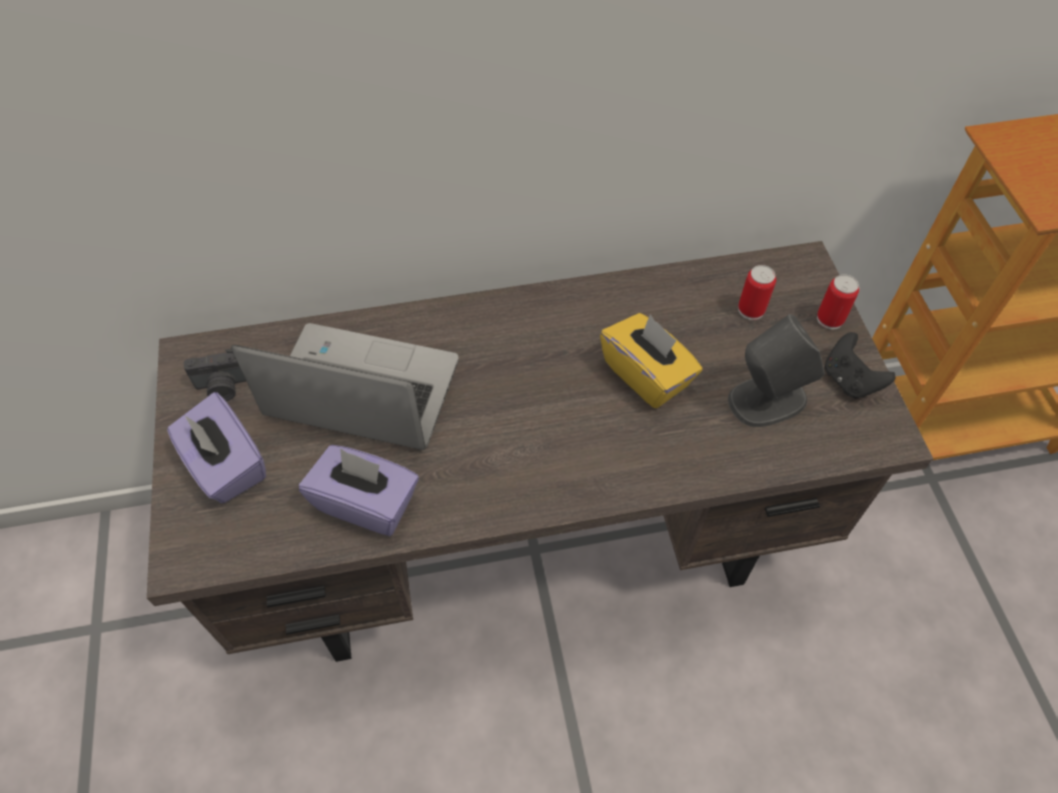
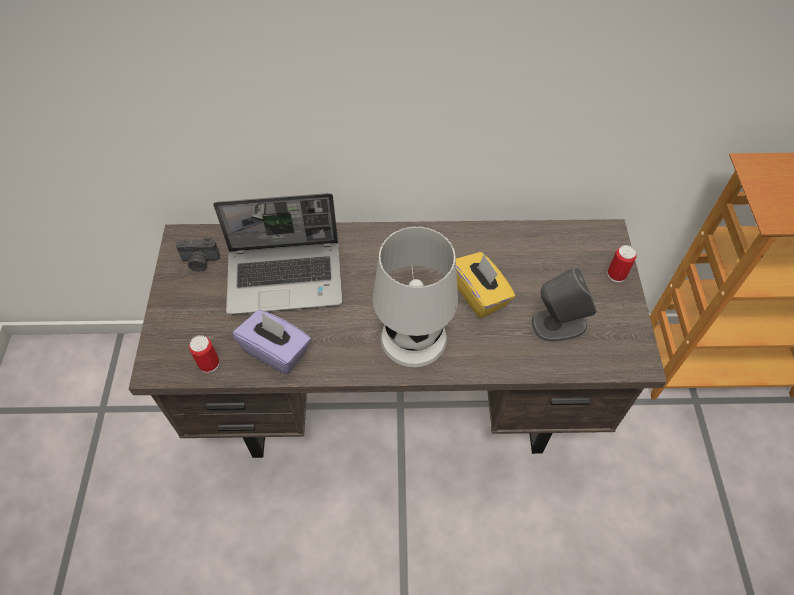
camera: 10 degrees right, 0 degrees up
(226, 466) = (192, 313): purple tissue box -> none
(360, 391) = (286, 277): laptop -> laptop turned 150 degrees clockwise
(564, 450) = (413, 337): none -> white table lamp
(751, 310) = (562, 260): can -> can (209, 364)
(849, 380) = (620, 319): black game controller -> none

